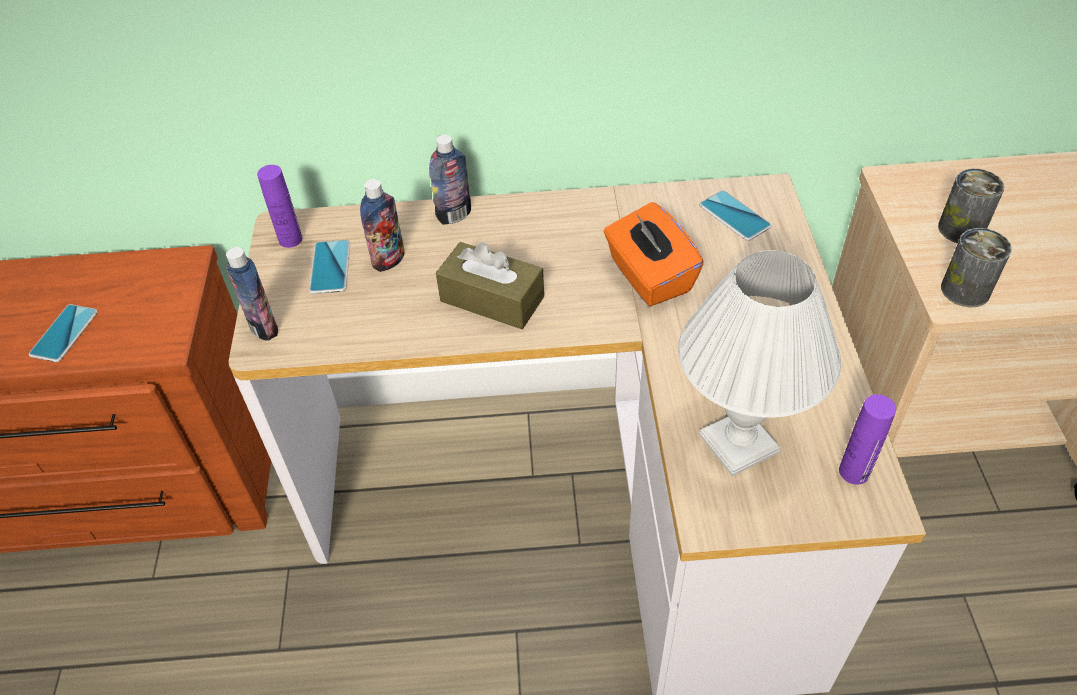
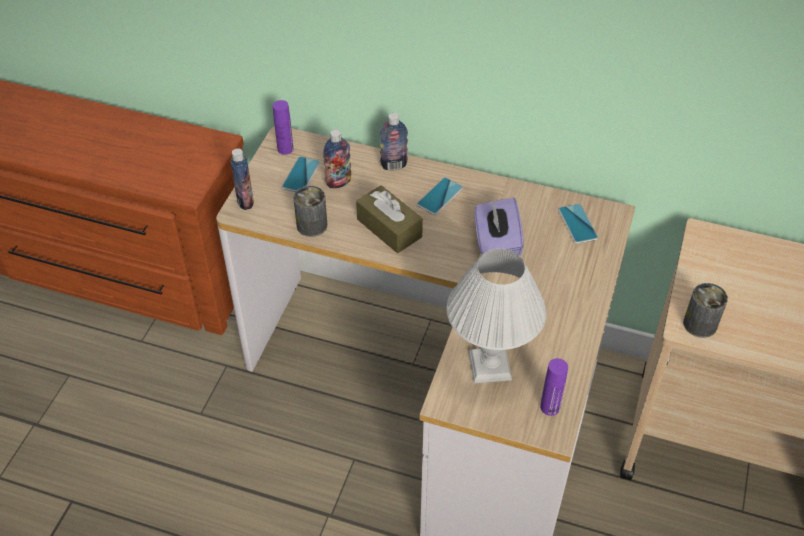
camera: 20 degrees right, 0 degrees up
(64, 333) = (134, 166): phone -> phone (440, 196)
(649, 276) = (496, 246): orange tissue box -> purple tissue box
(961, 229) = (727, 283): can -> can (312, 225)

